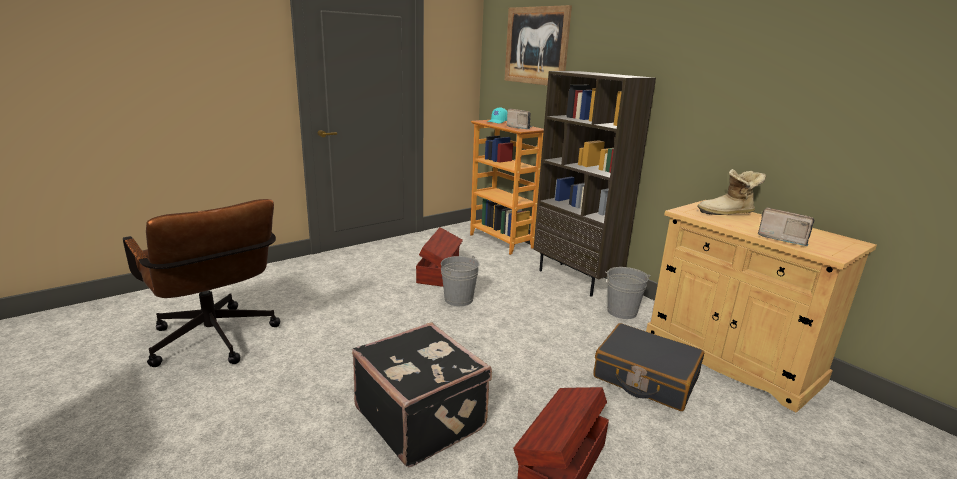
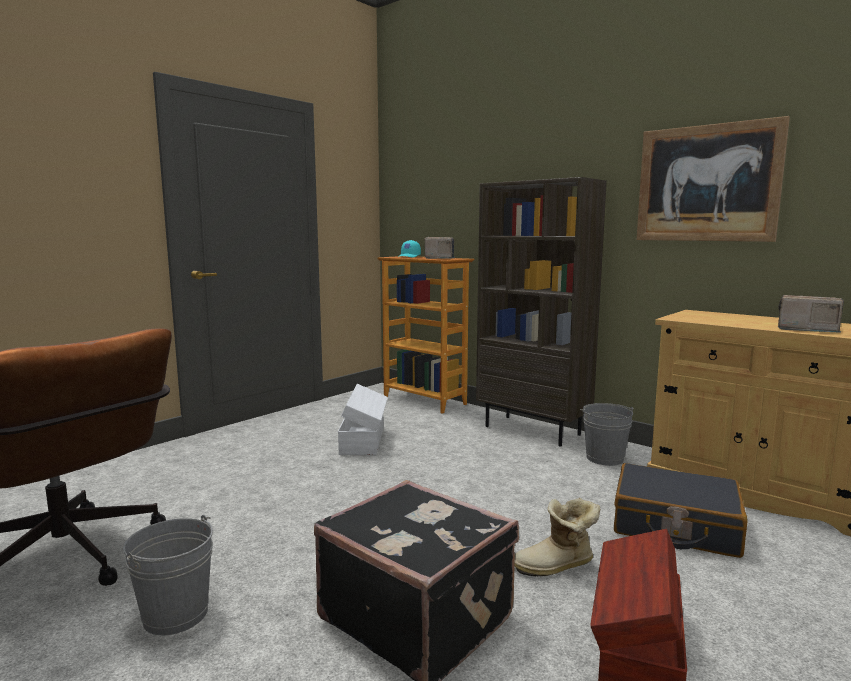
camera: 10 degrees left, 10 degrees down
(439, 272) = (364, 440): brown storage box -> white storage box
(458, 299) = (402, 467): grey bucket -> grey bucket (175, 615)
(536, 46) = (450, 166): picture -> picture (707, 183)
(728, 213) = (723, 317): boot -> boot (556, 567)

